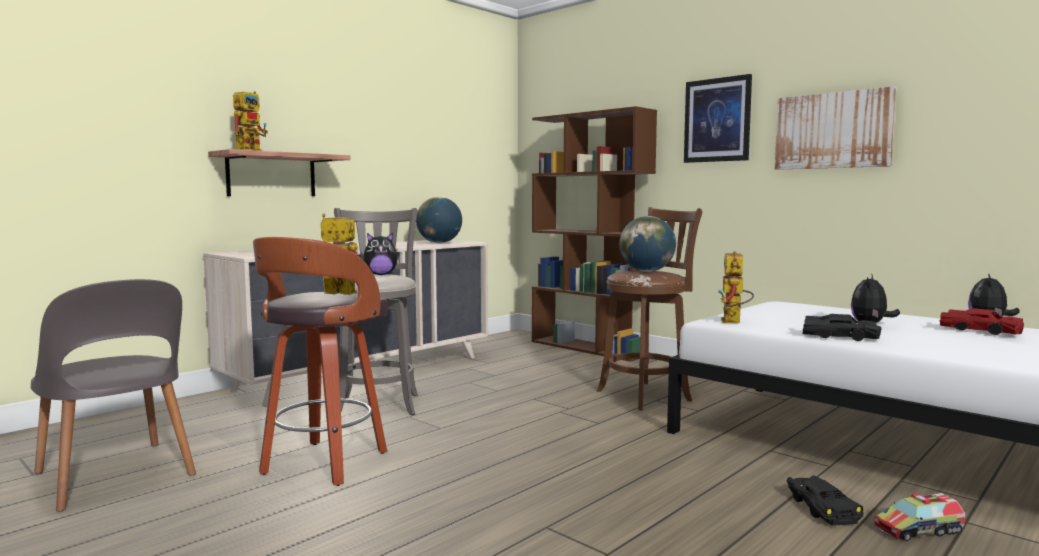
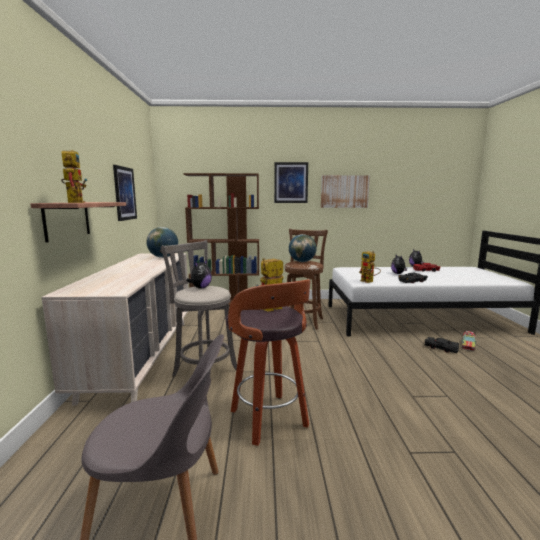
camera: 45 degrees left, 5 degrees up
(414, 150) = (124, 193): none -> picture

